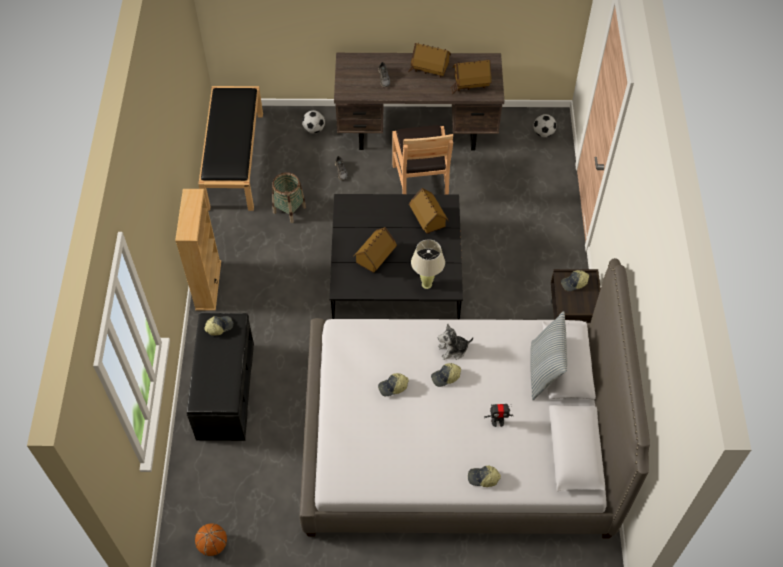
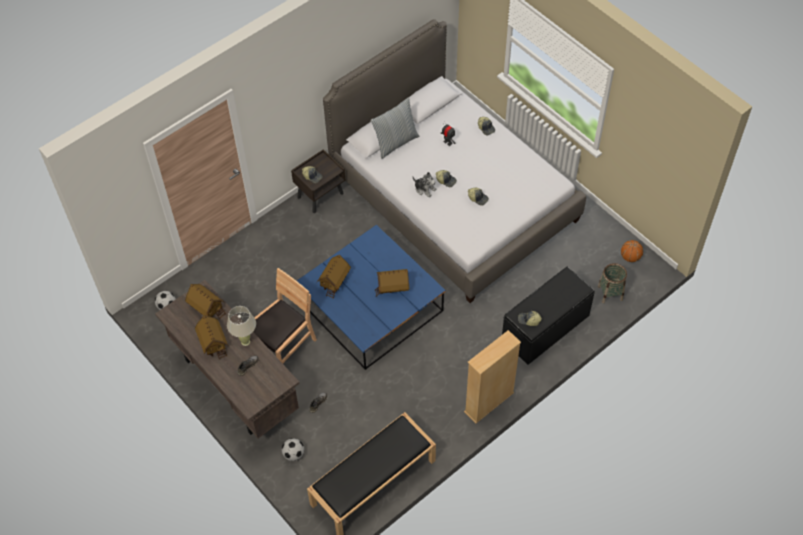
camera: 130 degrees left, 0 degrees up
(289, 210) = (382, 407): basket -> basket (610, 293)
(396, 271) = (371, 306): black coffee table -> blue coffee table
(426, 284) = (384, 248): beige table lamp -> beige table lamp (245, 341)

